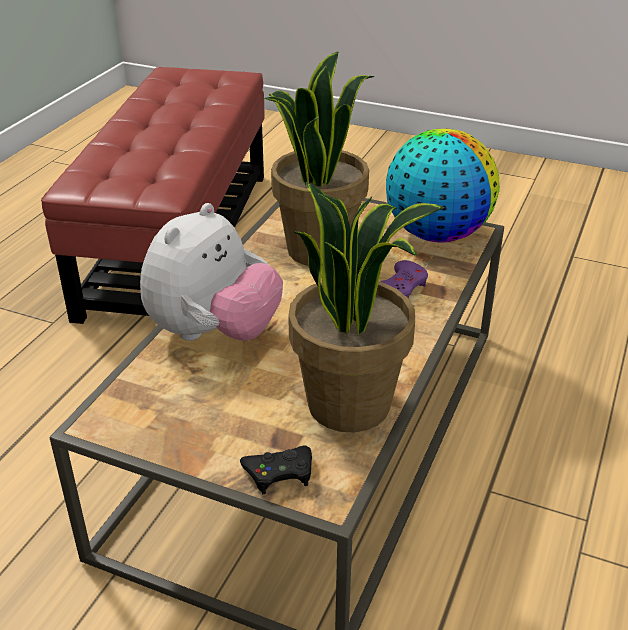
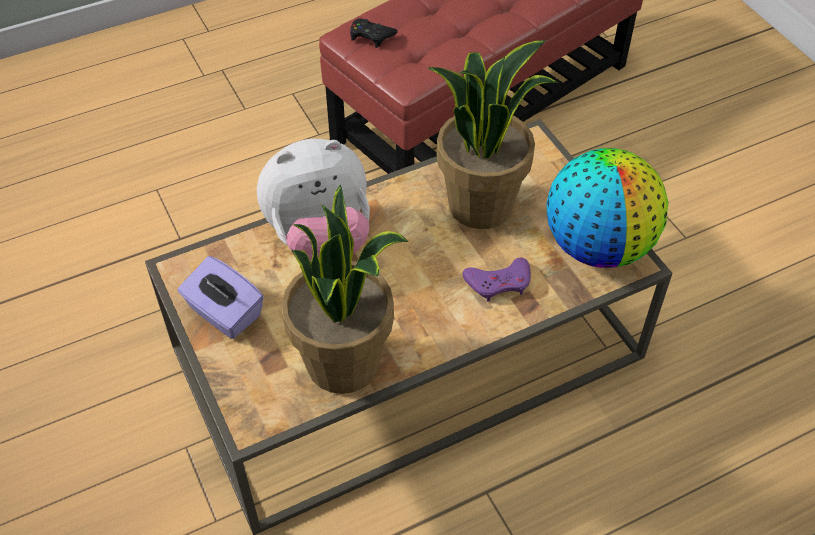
camera: 40 degrees right, 15 degrees up
(190, 431) = (224, 313): none -> purple tissue box
(279, 473) = (242, 384): black game controller -> black game controller (371, 36)

